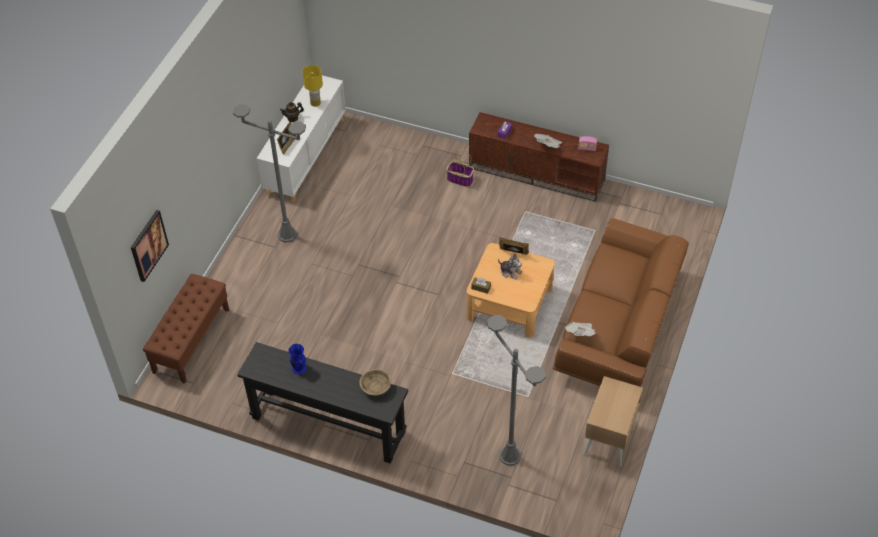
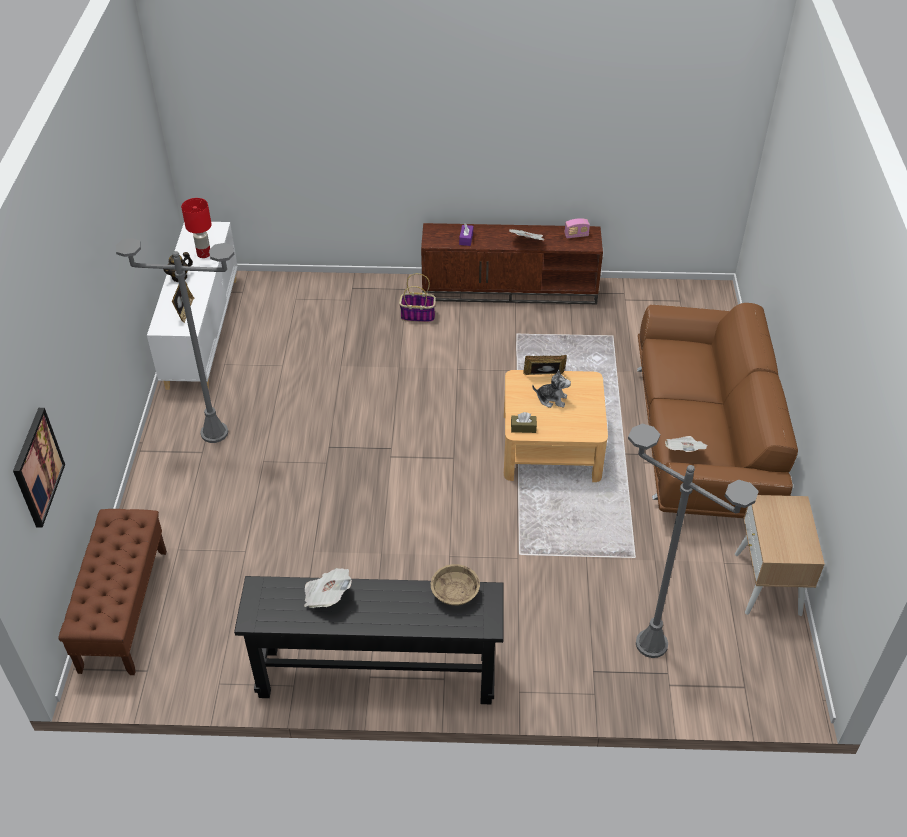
camera: 20 degrees left, 5 degrees down
(299, 367) = (327, 596): blue vase -> newspaper
(315, 103) = (204, 254): yellow table lamp -> red table lamp

